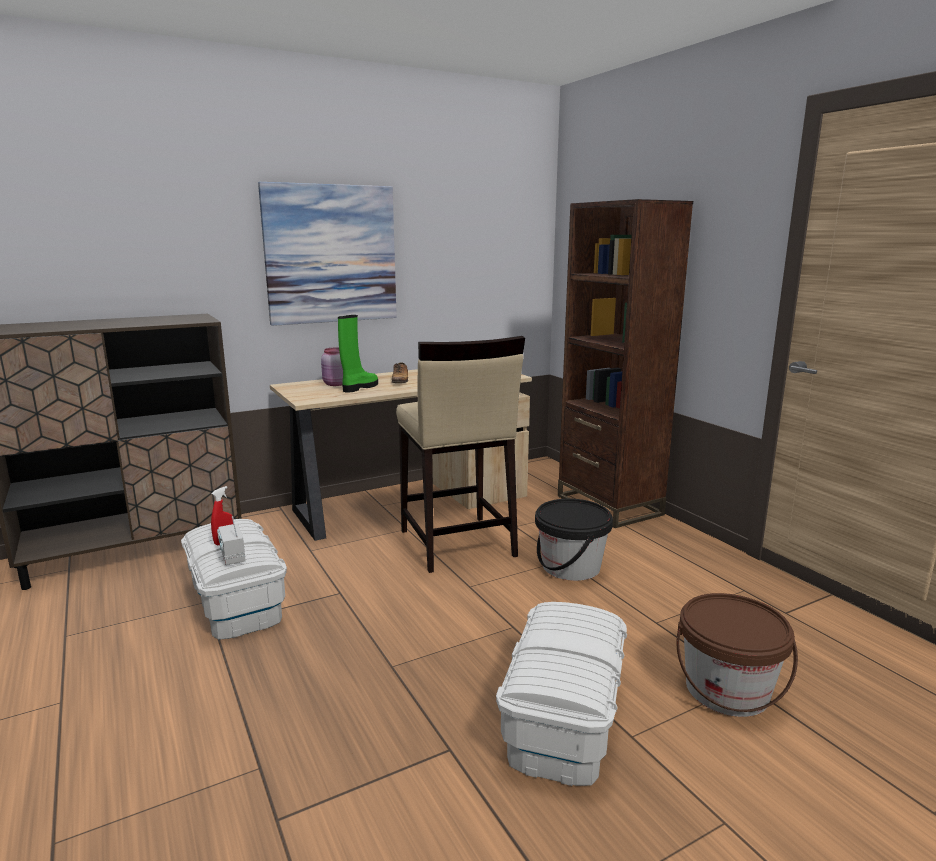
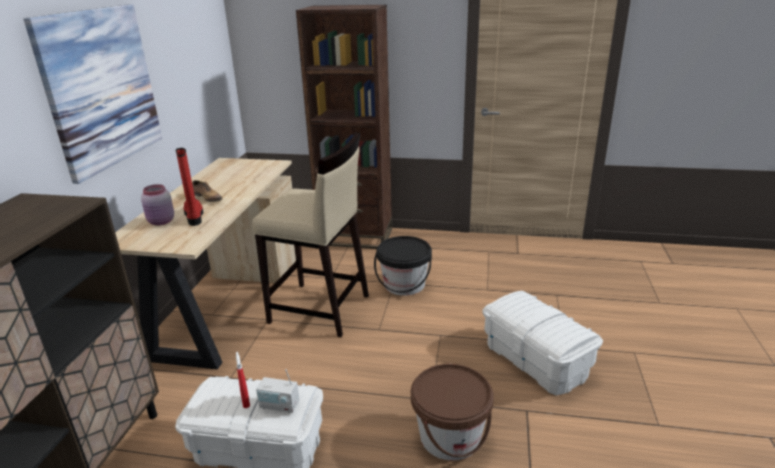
camera: 50 degrees left, 10 degrees up
(359, 387) = (194, 216): green boot -> red boot
(727, 690) = (556, 302): brown bucket -> brown bucket (450, 436)

